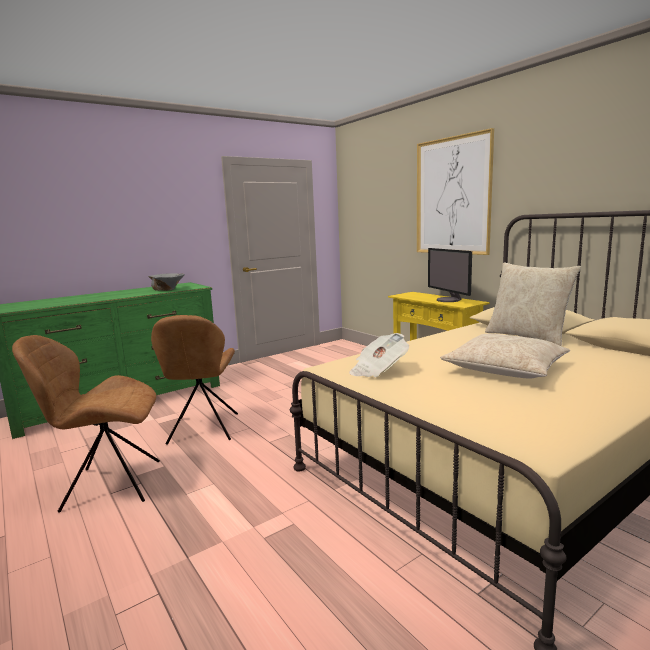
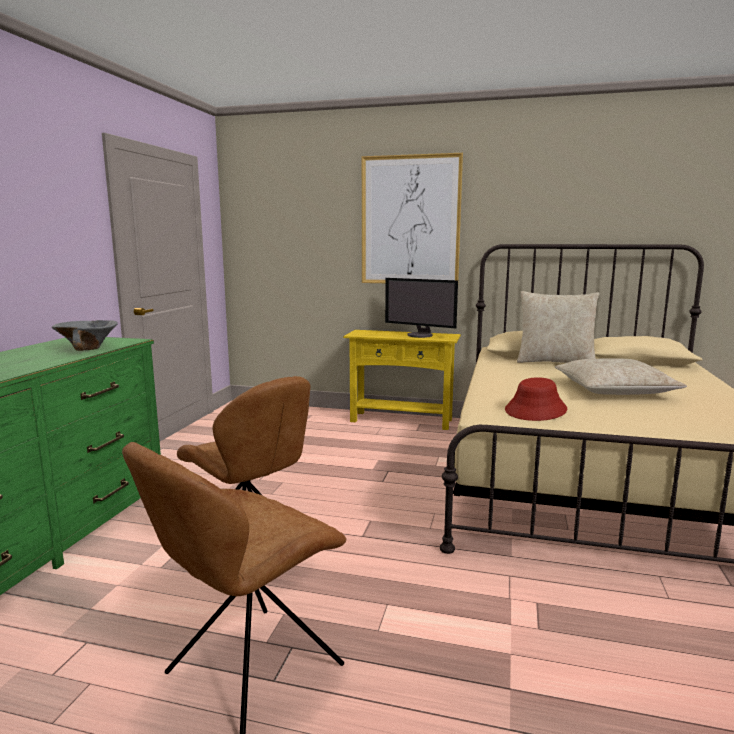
camera: 40 degrees left, 0 degrees up
(378, 370) = (536, 410): newspaper -> red hat

